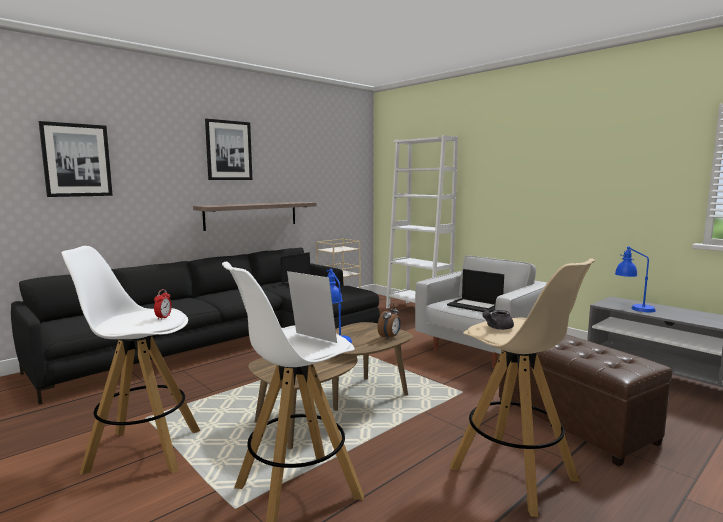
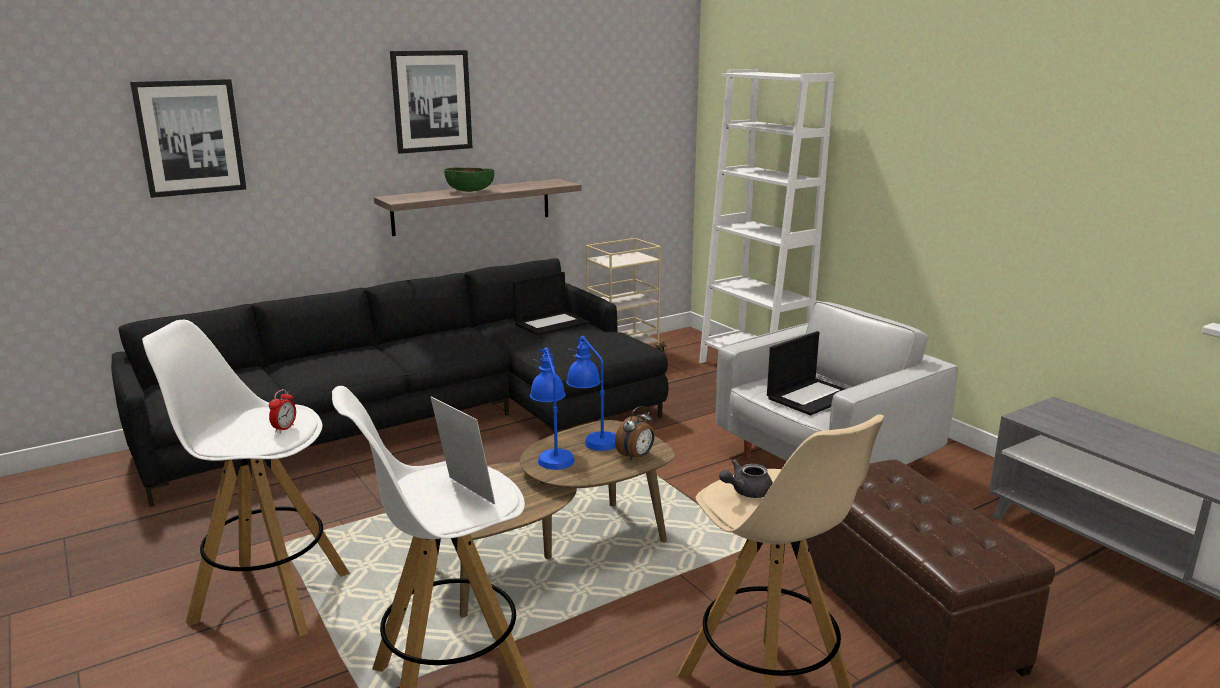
camera: 10 degrees right, 10 degrees up
(252, 204) = (469, 191): none -> green bowl
(475, 306) = (811, 396): laptop -> laptop turned 90 degrees counterclockwise
(632, 308) = (1073, 429): blue table lamp -> blue table lamp (592, 437)

